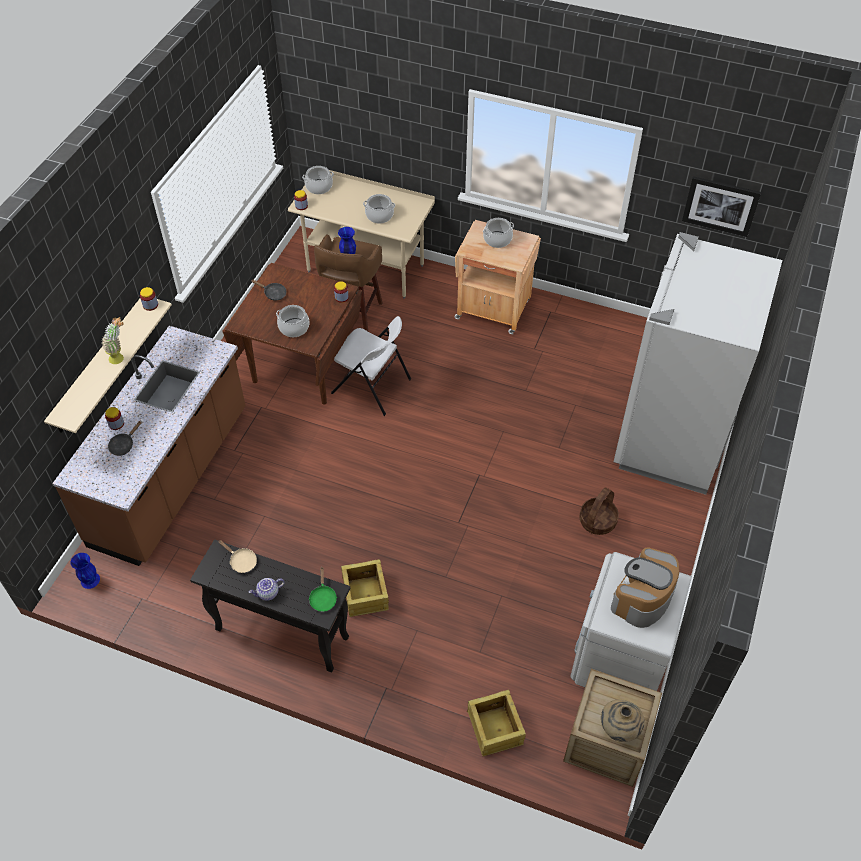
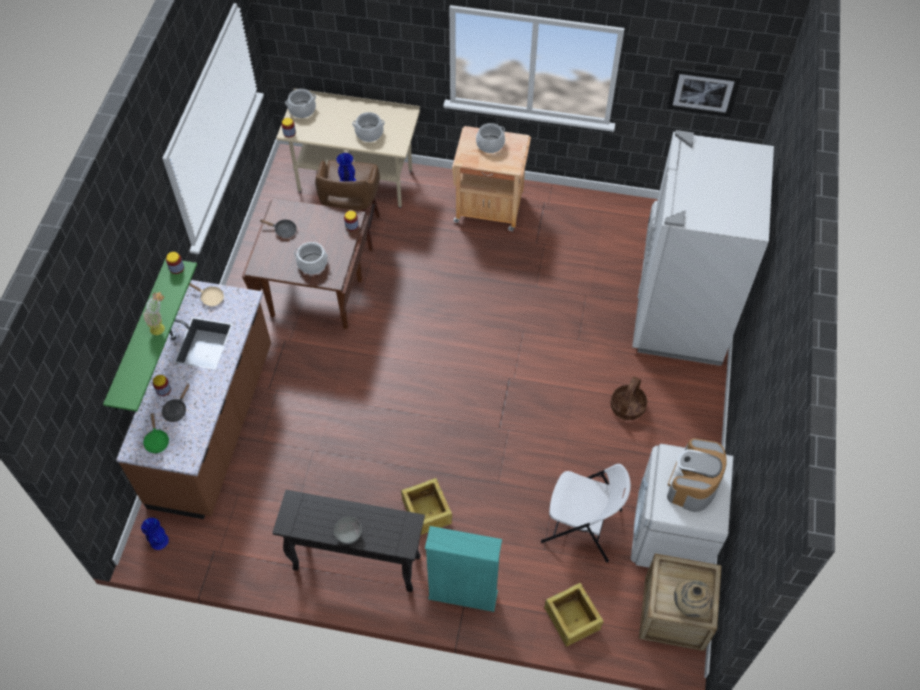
camera: 10 degrees left, 5 degrees up
(99, 365) = (139, 336): beige shelf -> green shelf
(241, 561) = (316, 507): beige frying pan -> beige frying pan (210, 297)
(268, 594) = (349, 534): teapot -> grey bowl
(323, 598) = (402, 530): green frying pan -> green frying pan (156, 441)
(371, 386) = (387, 304): white chair -> white chair (581, 526)
(384, 684) = (463, 595): none -> turquoise bookcase

